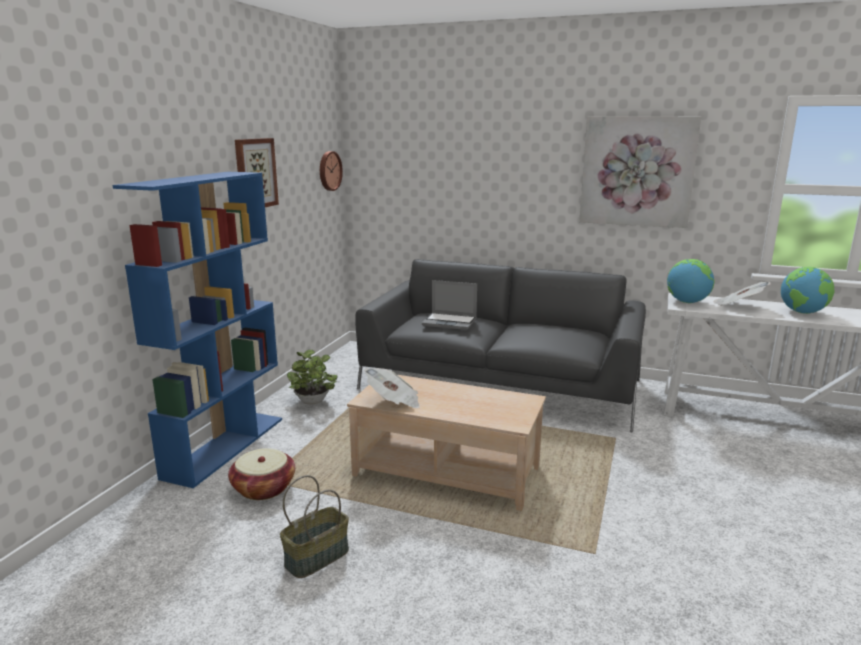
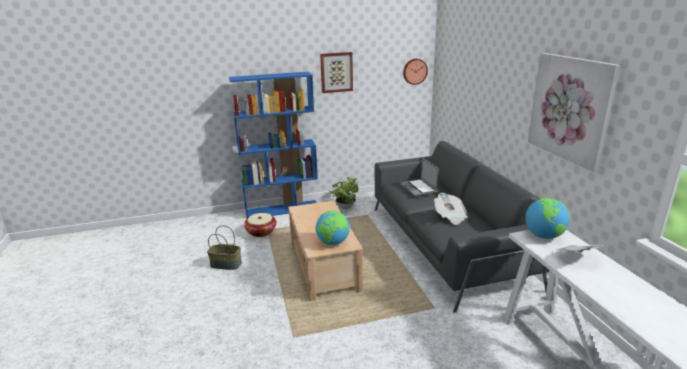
camera: 55 degrees right, 5 degrees up
(394, 402) = (302, 215): newspaper -> newspaper (450, 217)
(803, 312) = (620, 291): globe -> globe (333, 243)

